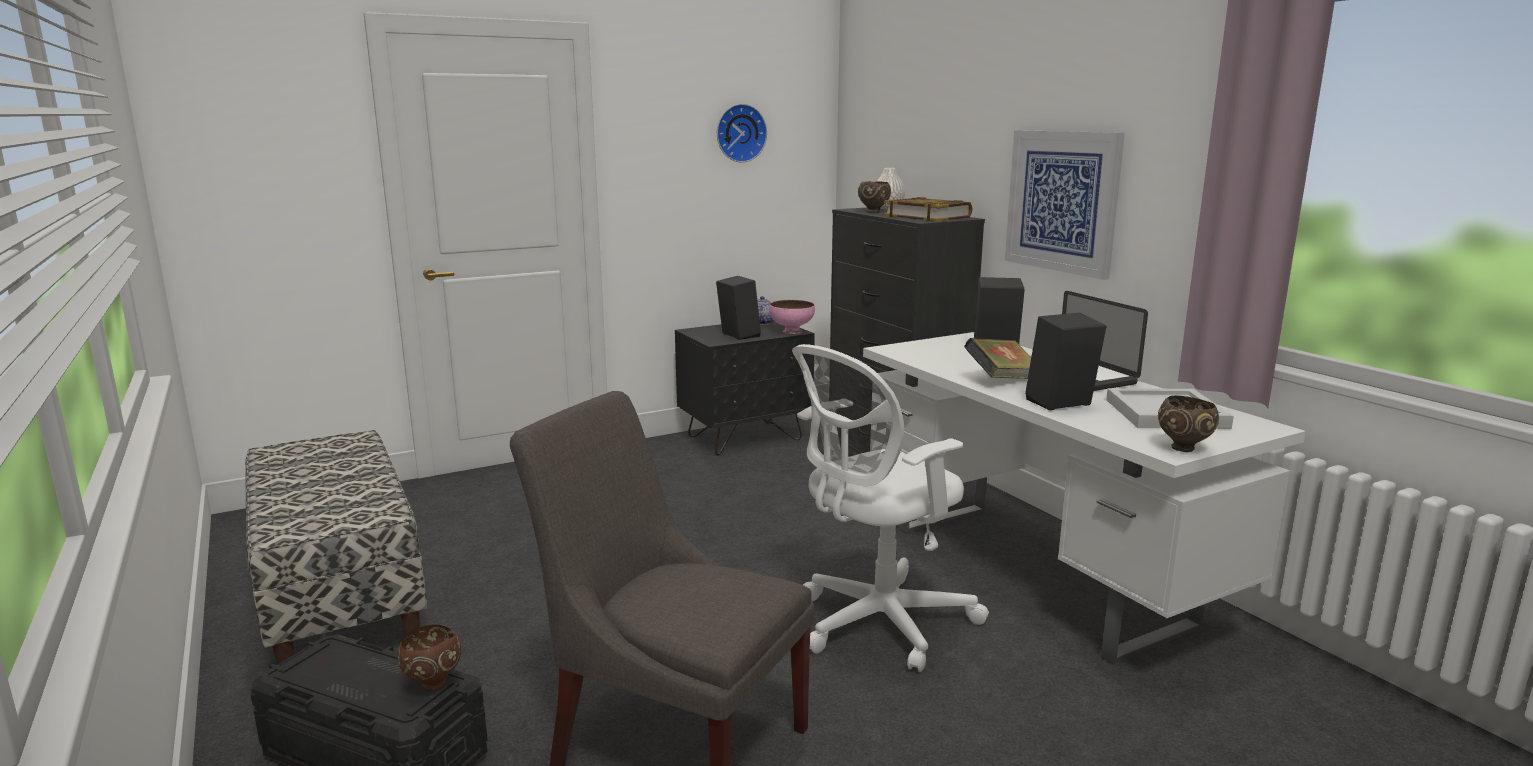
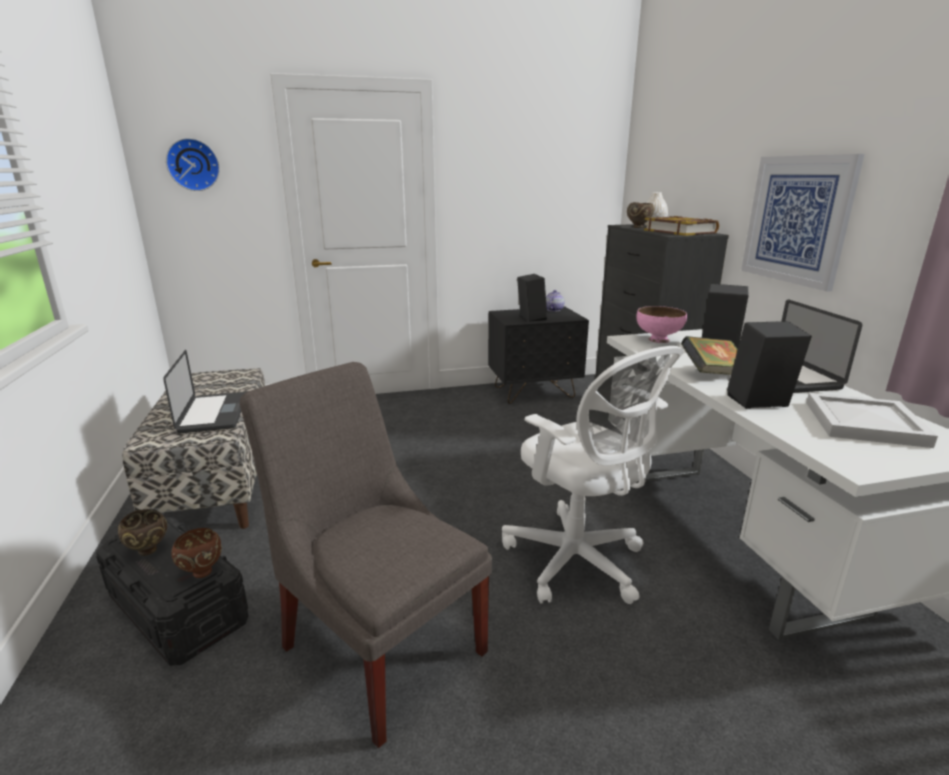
camera: 15 degrees right, 5 degrees up
(352, 492) = (214, 413): none -> laptop
(739, 133) = (546, 165): wall clock -> wall clock (194, 165)
(791, 331) = (572, 317): pink bowl -> pink bowl (658, 340)
(877, 624) = (578, 563): white office chair -> white office chair turned 105 degrees counterclockwise
(1184, 448) = (874, 466): brown bowl -> brown bowl (149, 551)

